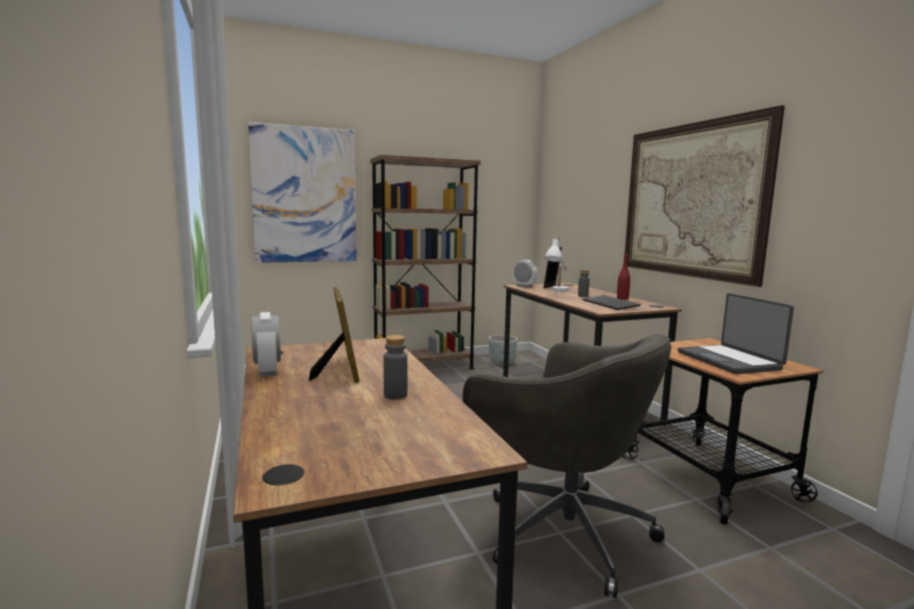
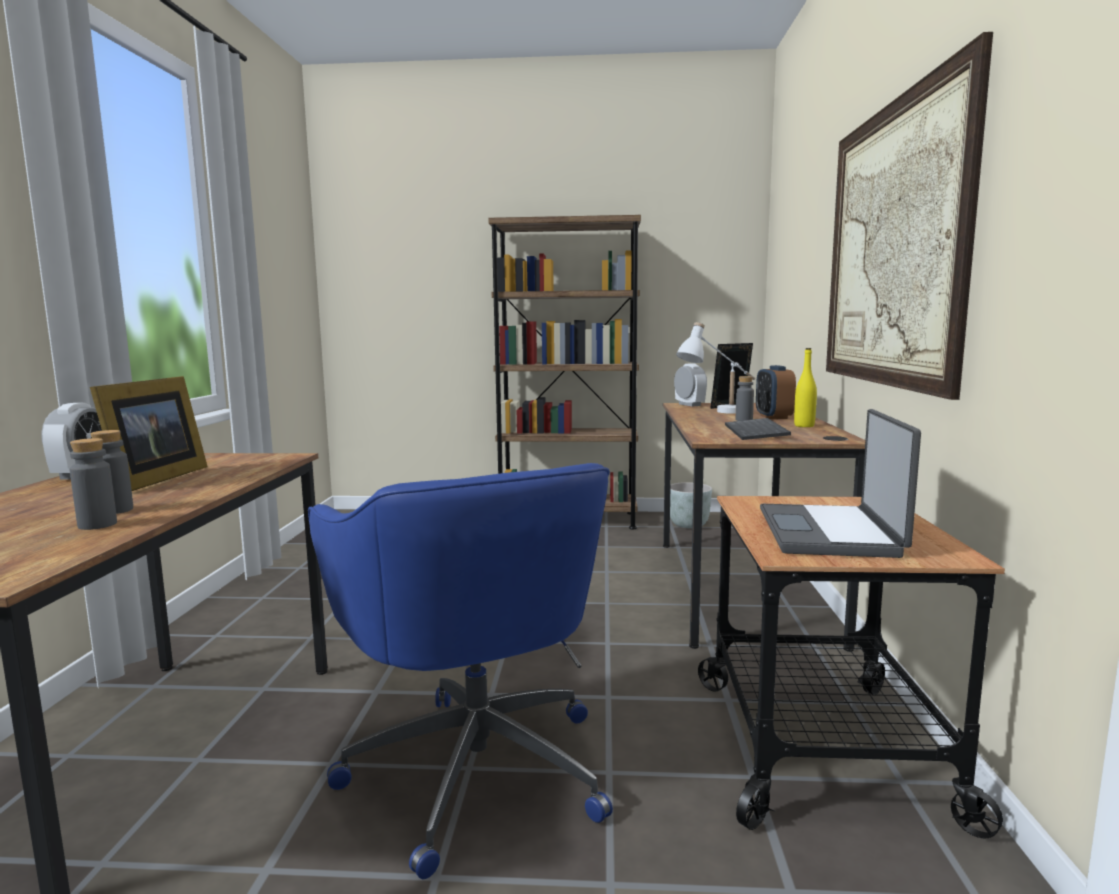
camera: 25 degrees right, 0 degrees up
(305, 195) = (415, 280): picture -> none
(419, 407) = (97, 525): none -> grey bottle
(562, 530) = (475, 765): grey office chair -> blue office chair
(592, 293) = (773, 417): none -> alarm clock
(622, 299) = (804, 426): red bottle -> yellow bottle

